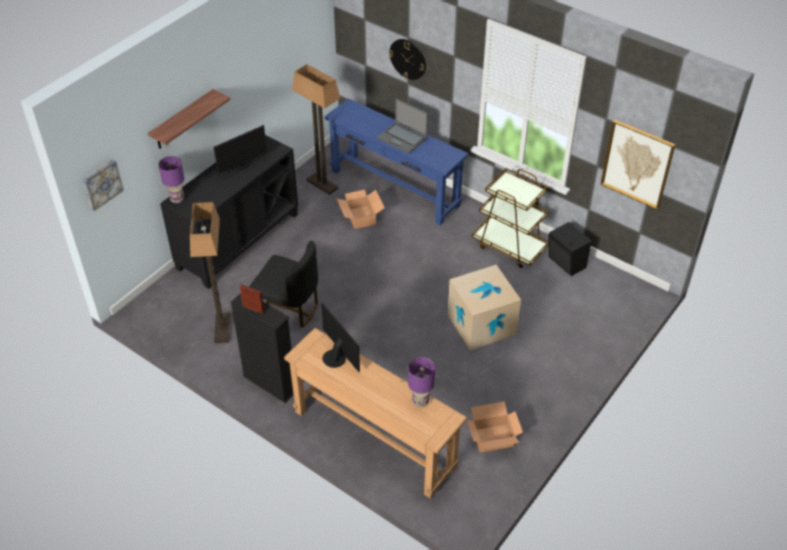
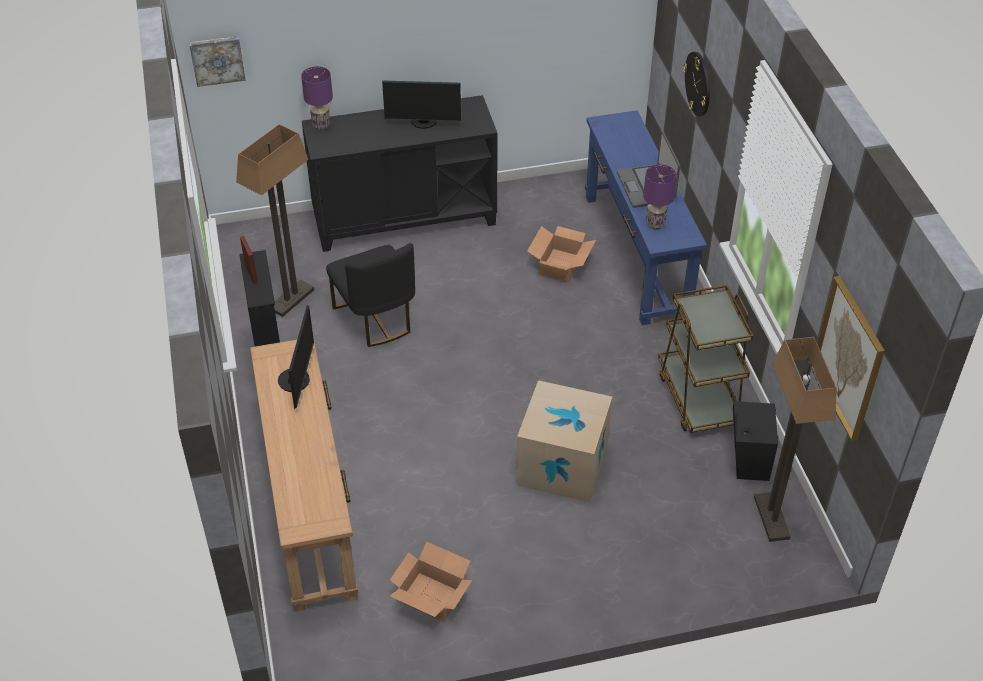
camera: 40 degrees right, 0 degrees up
(183, 120) = (358, 32): shelf -> none
(322, 184) = (558, 206): floor lamp -> floor lamp (772, 518)
(420, 401) = (324, 482): purple table lamp -> purple table lamp (655, 224)

